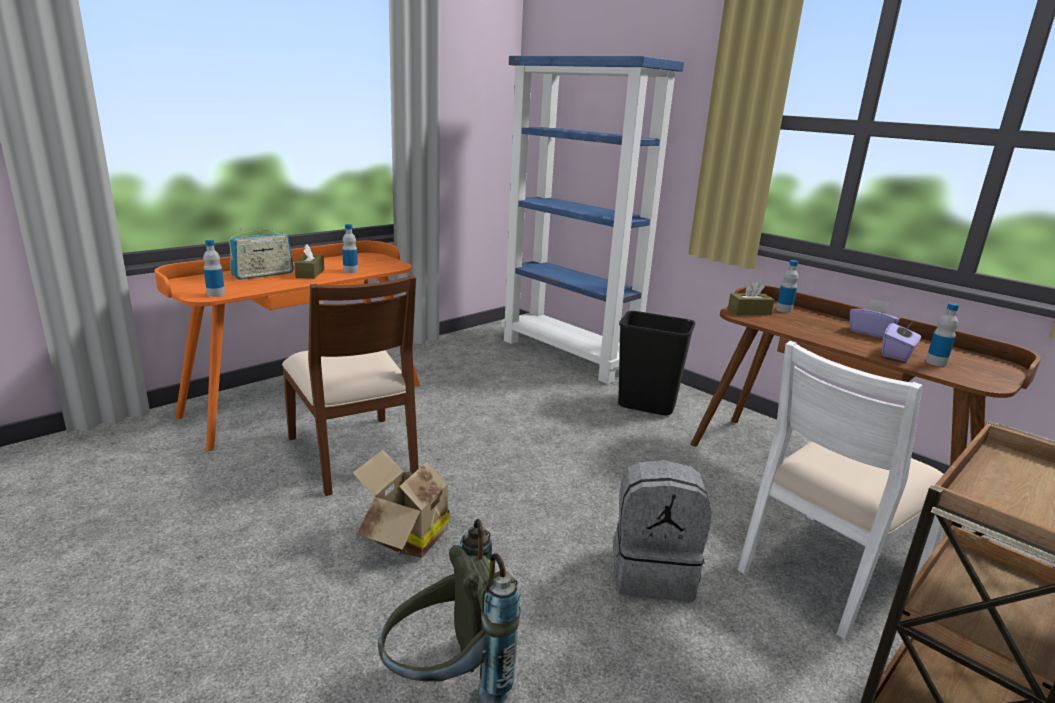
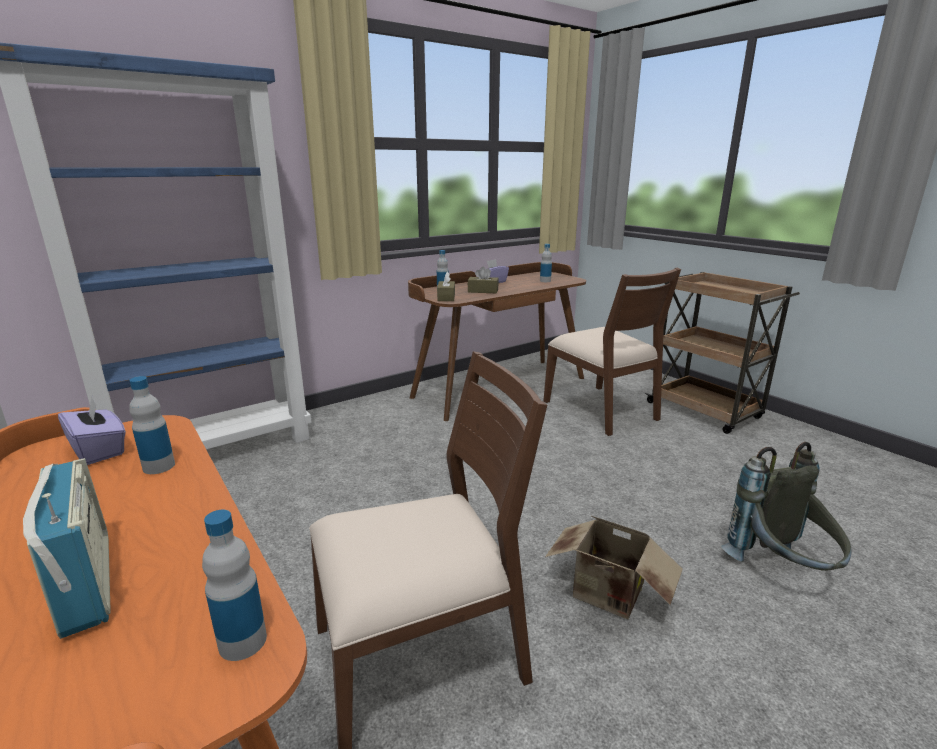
camera: 80 degrees left, 0 degrees up
(310, 273) = (137, 511): brown tissue box -> brown tissue box (483, 291)
(647, 405) = (368, 427): black trash can -> none
(653, 572) = (621, 465): grey backpack -> none
(827, 571) = (602, 410): white chair -> brown chair
(897, 354) = (533, 284): purple tissue box -> purple tissue box (99, 450)

